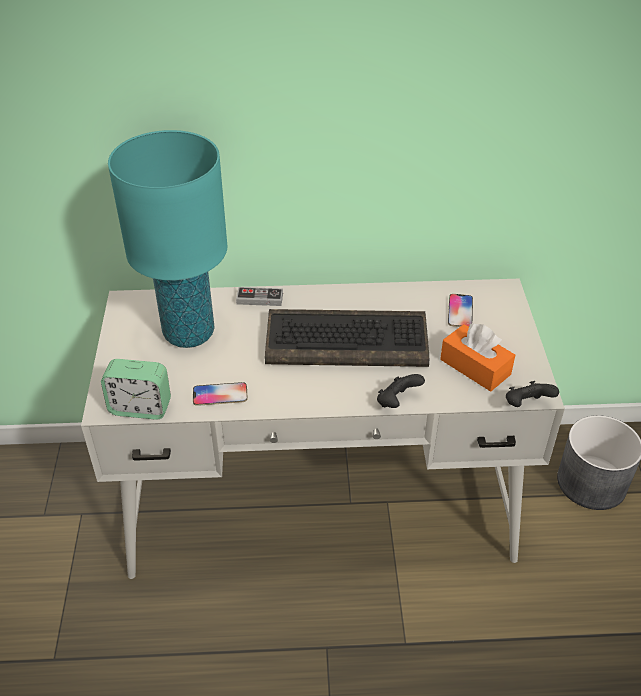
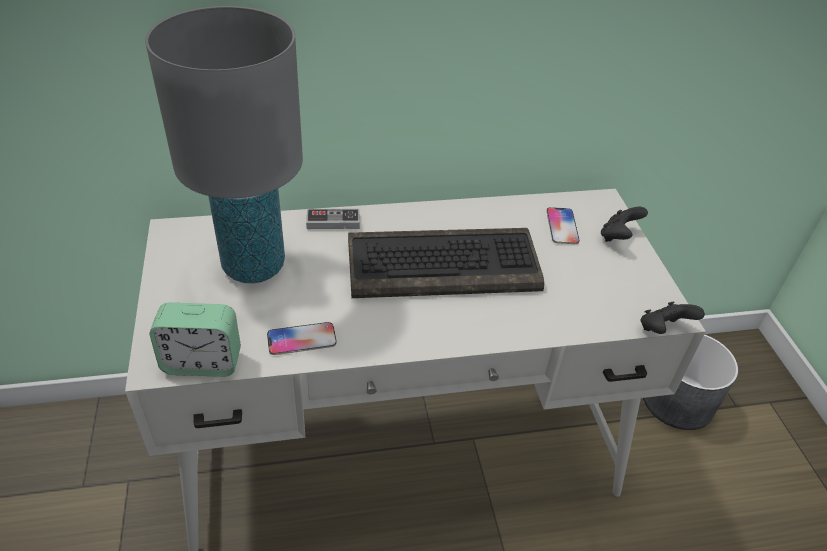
camera: 10 degrees left, 0 degrees up
(188, 333) = (253, 266): turquoise table lamp -> grey table lamp
(397, 402) = (516, 335): black game controller -> black game controller (618, 236)
(475, 367) = (594, 289): orange tissue box -> none

